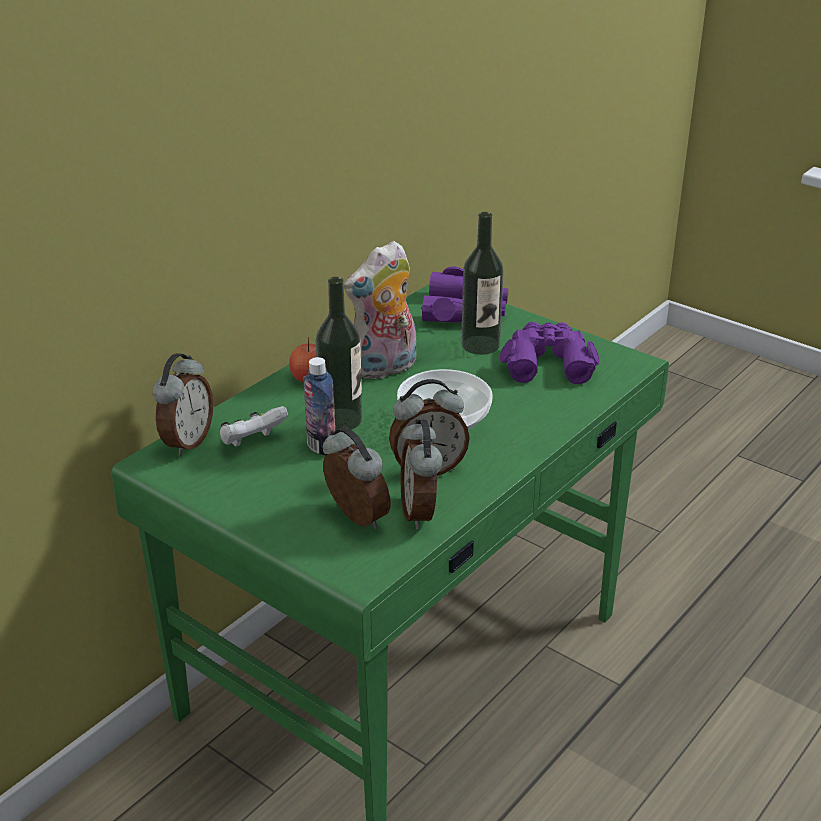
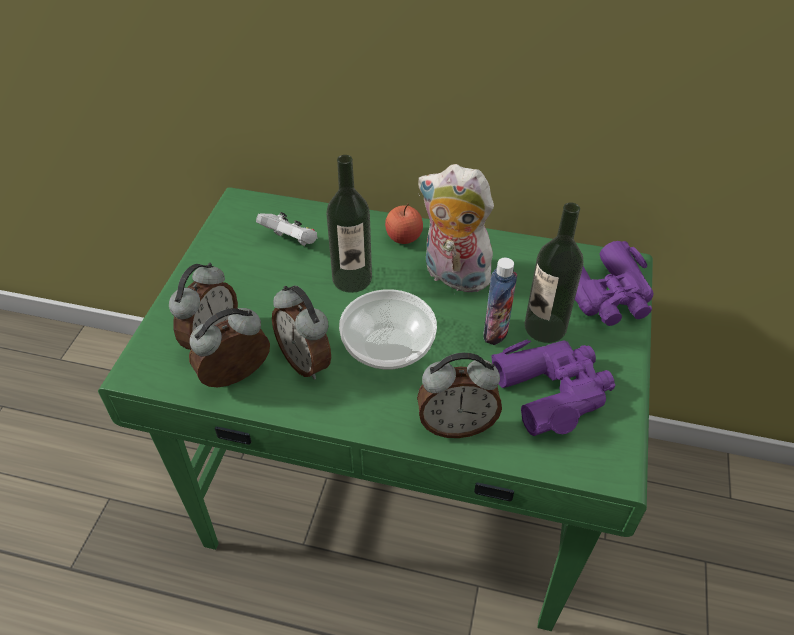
camera: 65 degrees right, 15 degrees up
(186, 442) = (273, 208): alarm clock -> alarm clock (456, 424)
(321, 446) = (305, 282): bottle -> bottle (495, 332)

